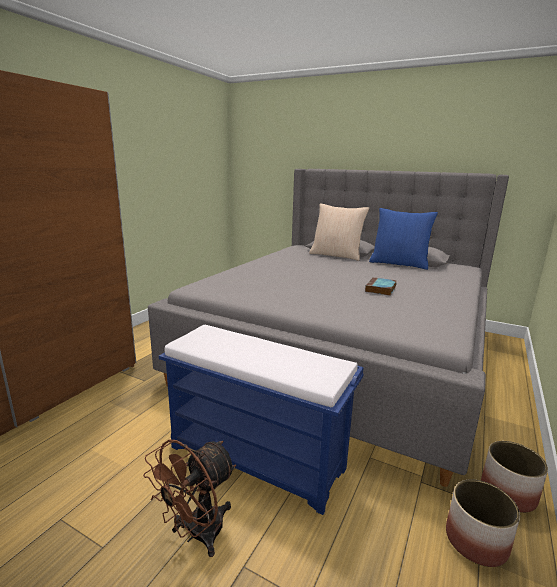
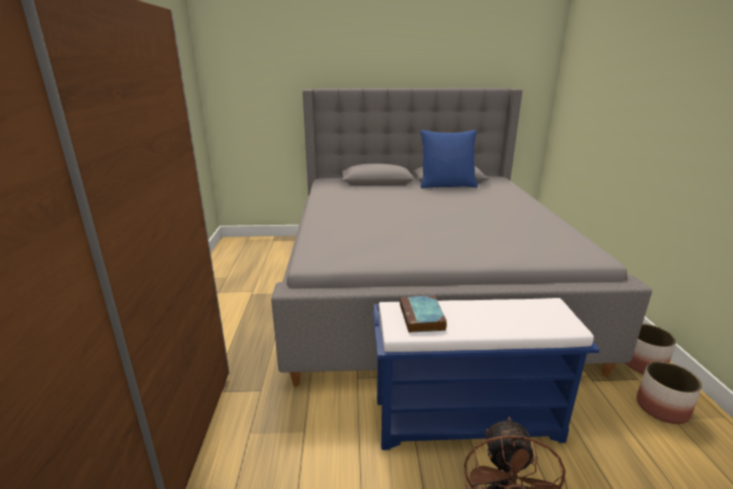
camera: 30 degrees left, 5 degrees up
(336, 255) = (380, 186): beige pillow -> none
(381, 289) = (479, 217): book -> book (422, 318)

